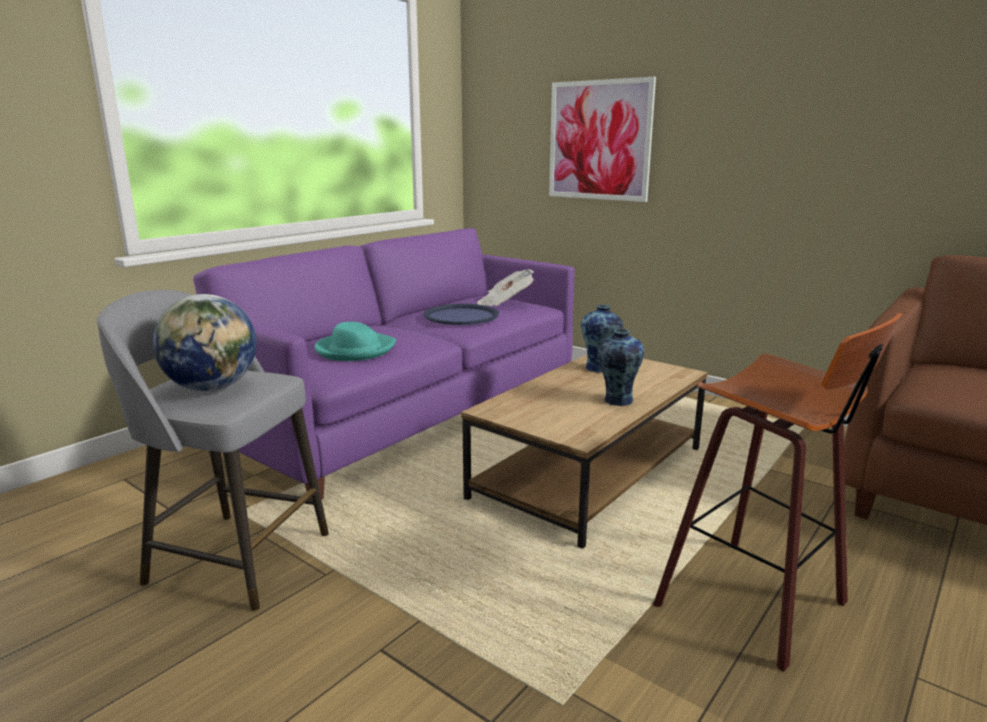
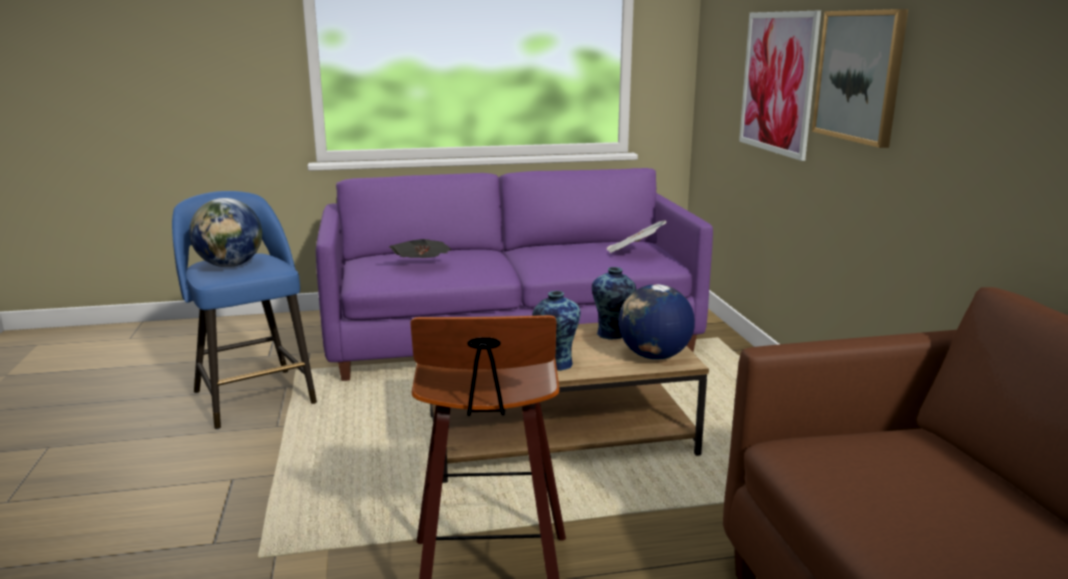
camera: 40 degrees right, 0 degrees up
(234, 557) = (253, 396): grey stool -> blue stool
(355, 350) = (422, 266): turquoise hat -> newspaper
(461, 316) = (565, 256): blue tray -> none
(660, 374) = (654, 356): none -> globe
(714, 126) = (859, 76): none -> picture

